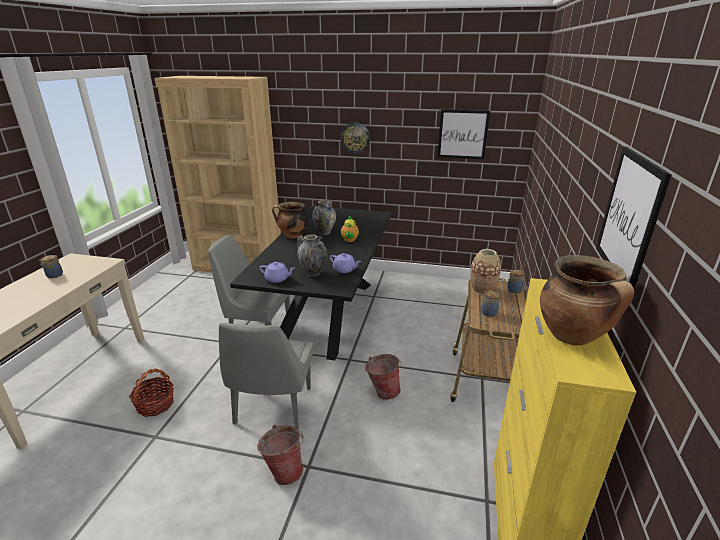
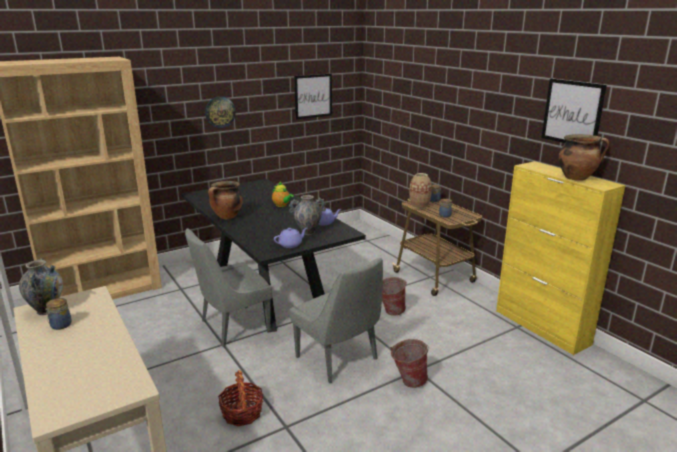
camera: 45 degrees left, 5 degrees down
(324, 233) = (249, 207): vase -> vase (47, 310)

